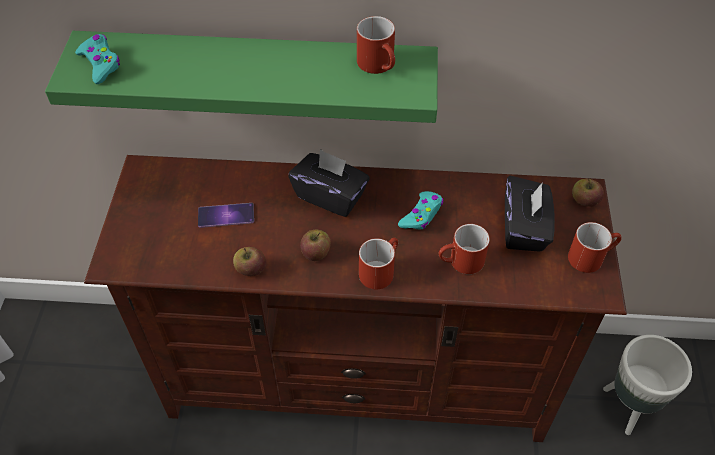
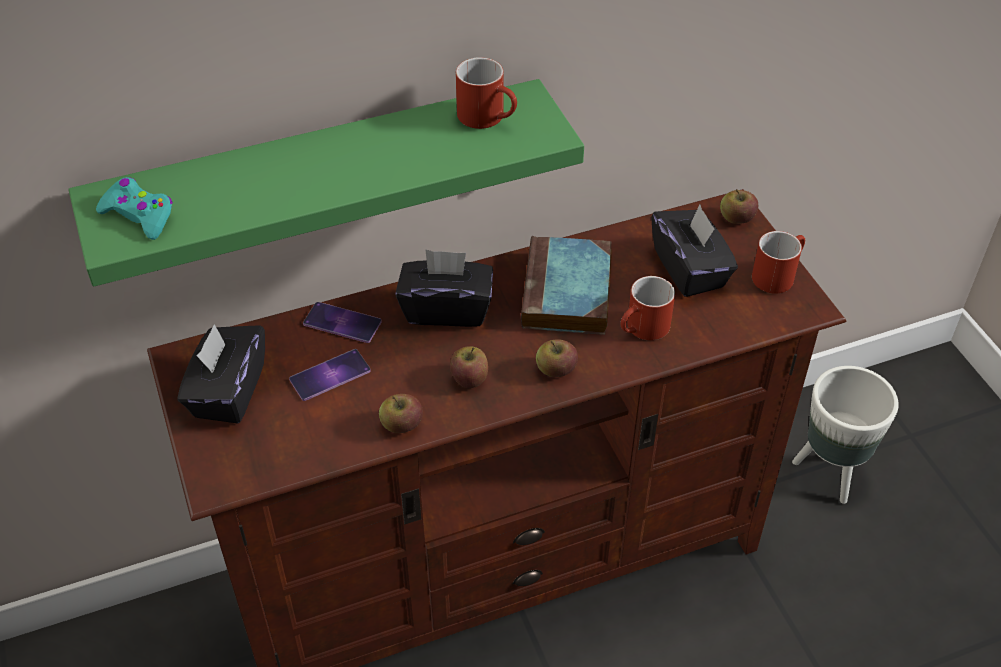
camera: 25 degrees left, 5 degrees down
(156, 203) = (228, 392): none -> black tissue box
(256, 181) = (342, 323): none -> phone
(379, 269) = (556, 370): red mug -> apple
(421, 215) = (567, 294): turquoise game controller -> book

